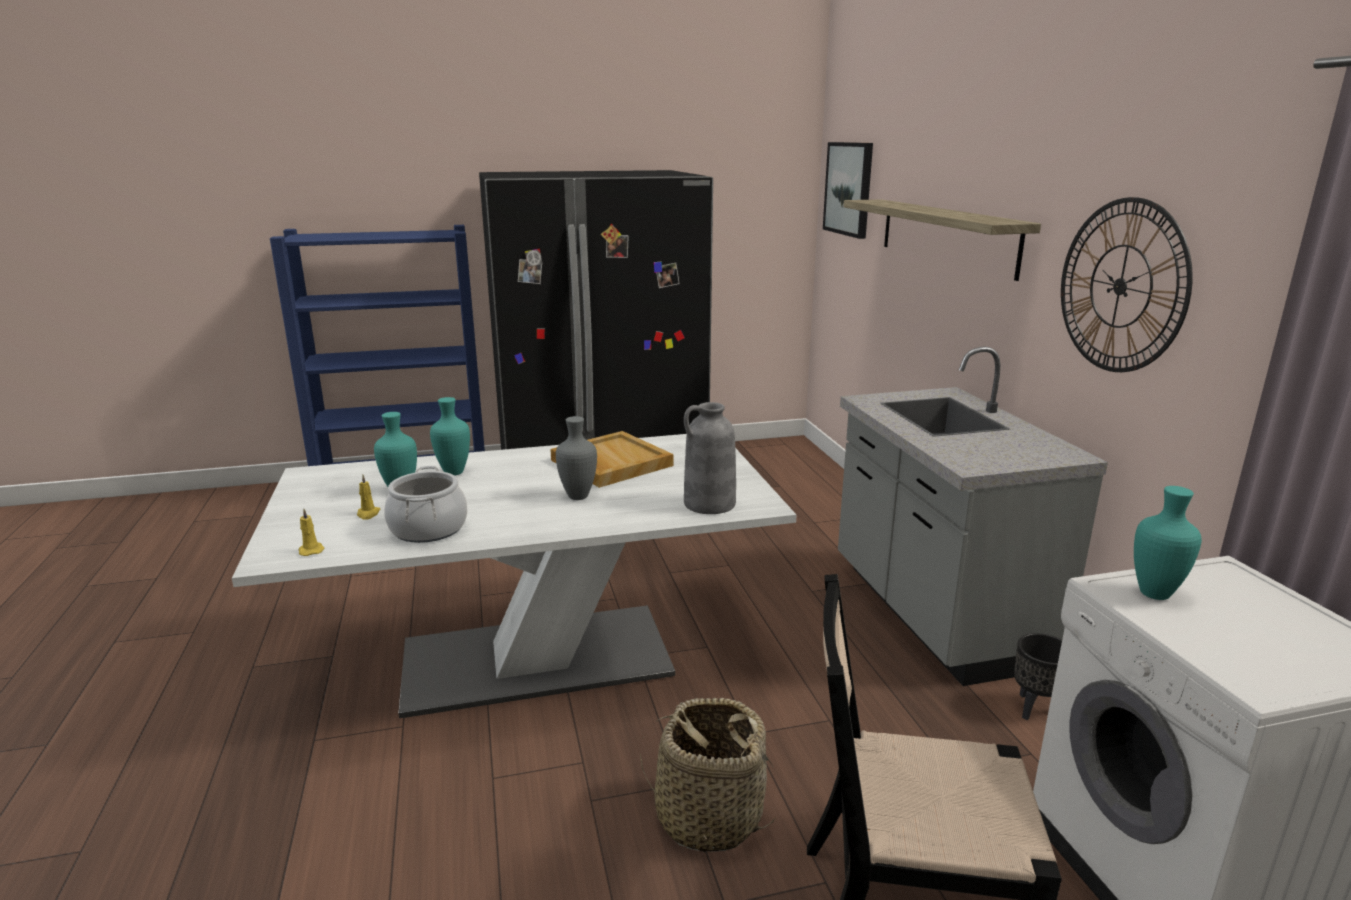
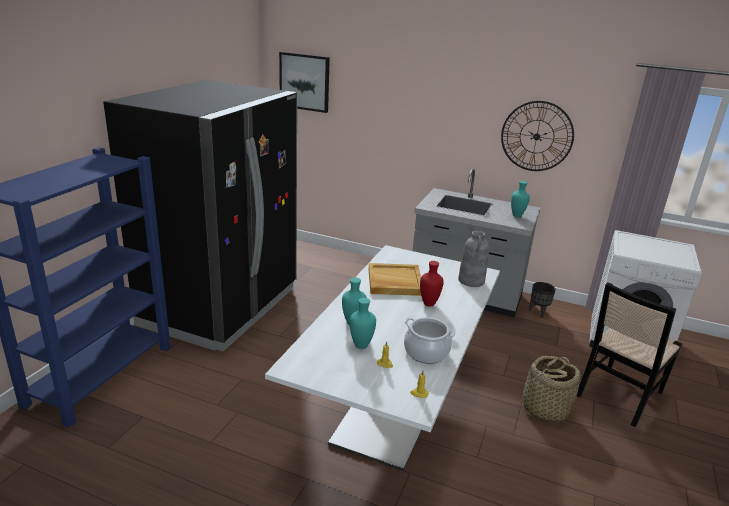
camera: 55 degrees left, 5 degrees up
(578, 497) = (429, 304): grey vase -> red vase
(946, 235) = (409, 112): shelf -> none
(1156, 594) = (632, 250): turquoise vase -> turquoise vase (517, 215)

